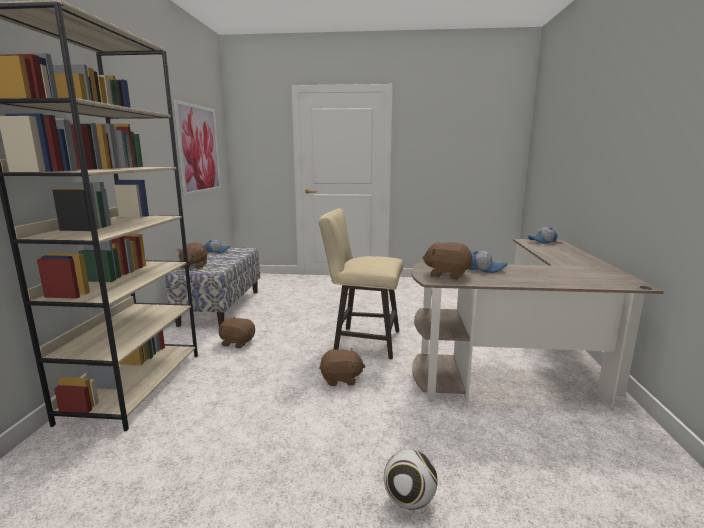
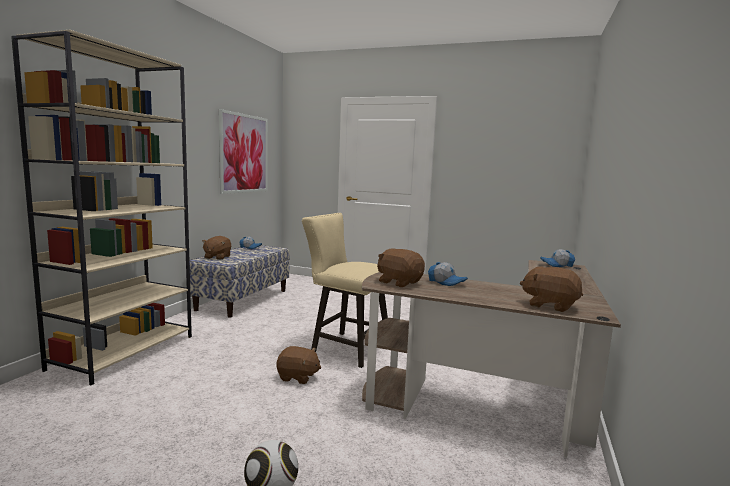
camera: 15 degrees right, 5 degrees down
(237, 342) = (232, 331): brown plush toy -> brown plush toy (550, 305)

